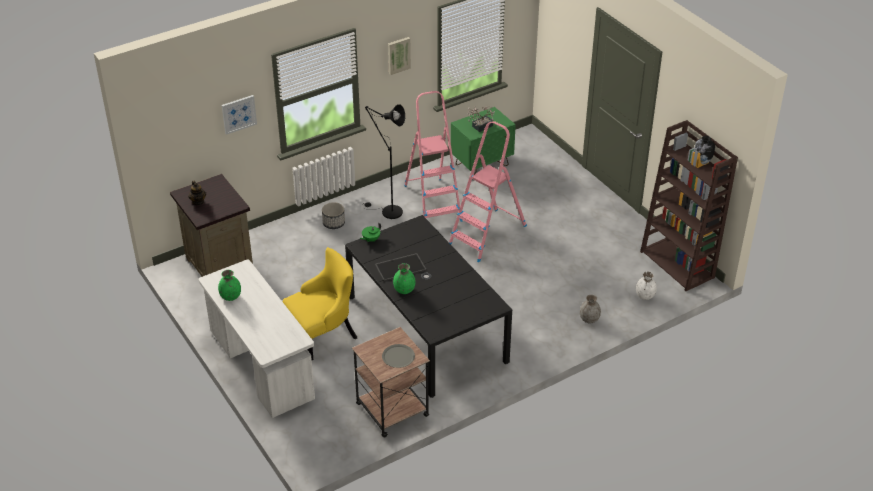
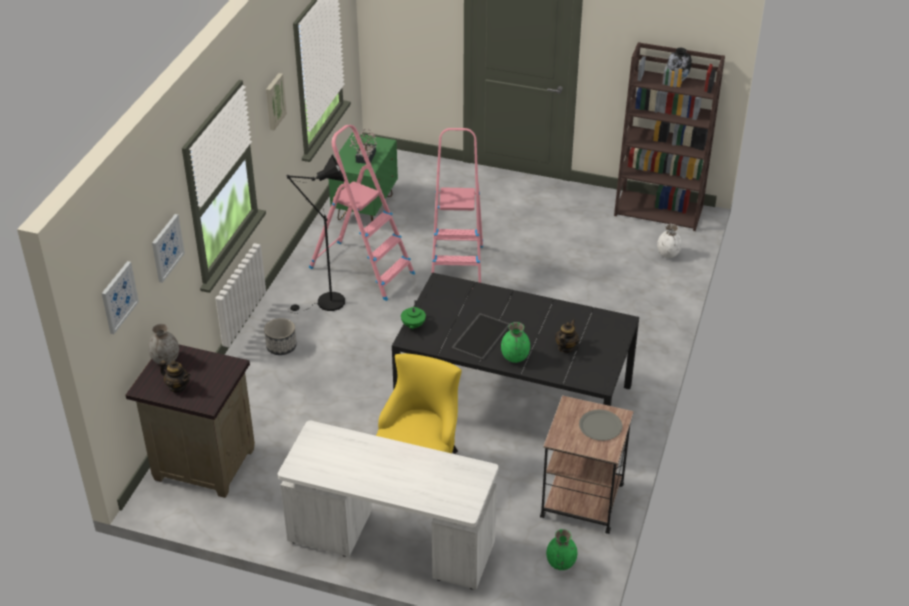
camera: 40 degrees left, 0 degrees up
(176, 127) = (118, 297): none -> picture
(230, 296) = (342, 472): green vase -> green vase (560, 563)
(441, 301) = (565, 347): none -> teapot
(589, 319) = (648, 303): grey vase -> grey vase (166, 360)

